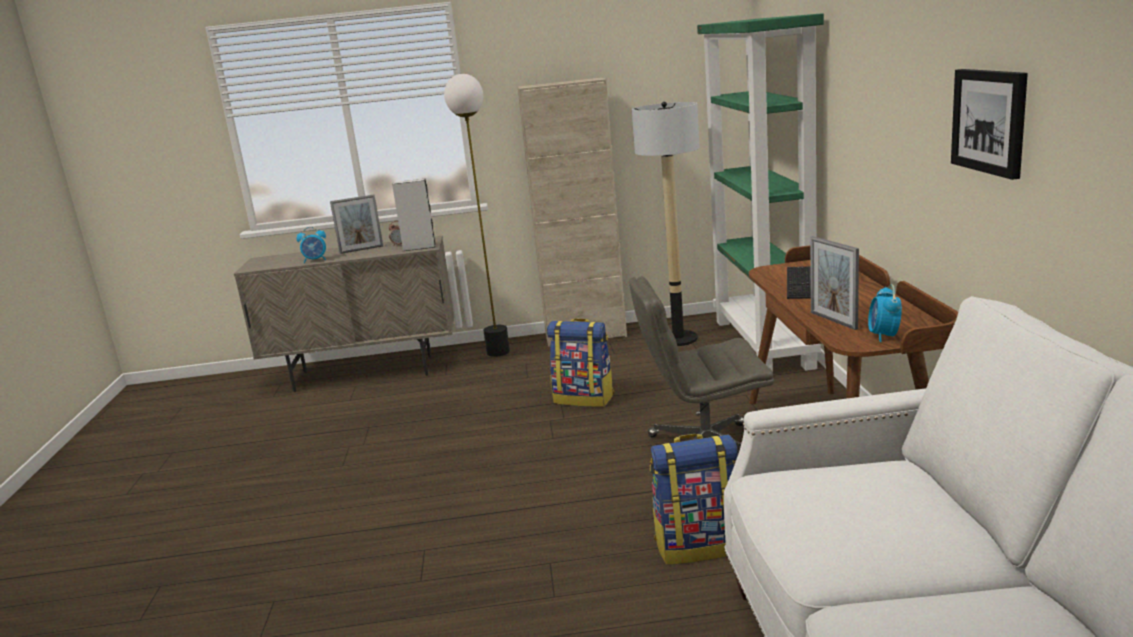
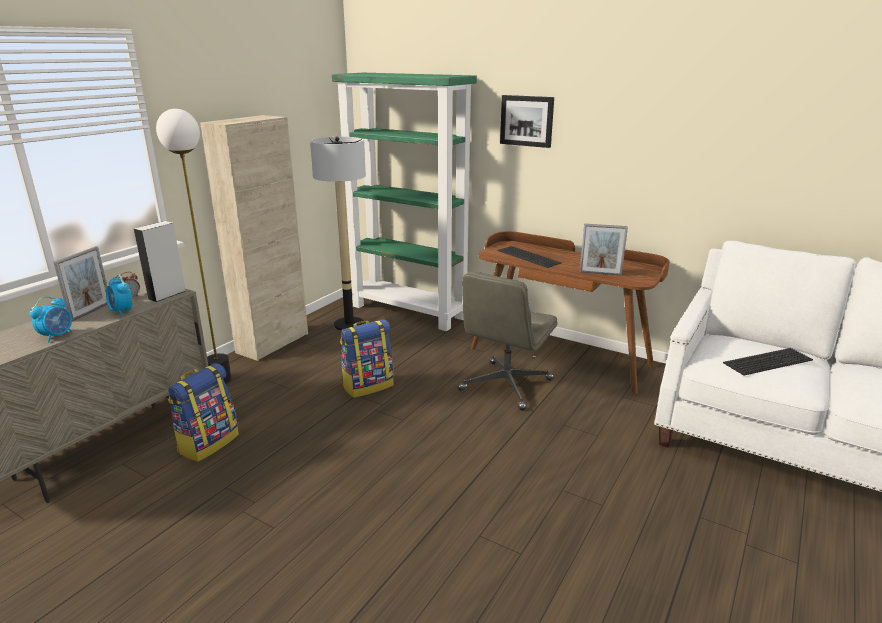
camera: 55 degrees left, 5 degrees up
(698, 545) = (602, 435): backpack -> backpack (208, 443)
(861, 510) = (767, 360): none -> keyboard
(884, 336) = (640, 275): alarm clock -> alarm clock (122, 311)
(990, 121) = (681, 147): picture -> picture (527, 121)

